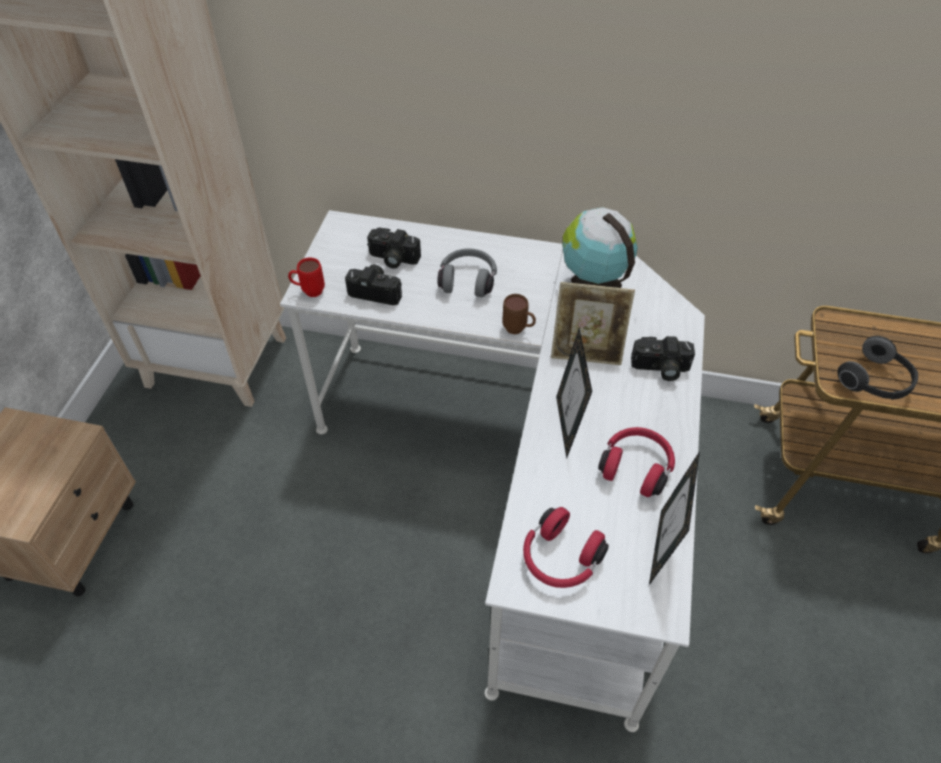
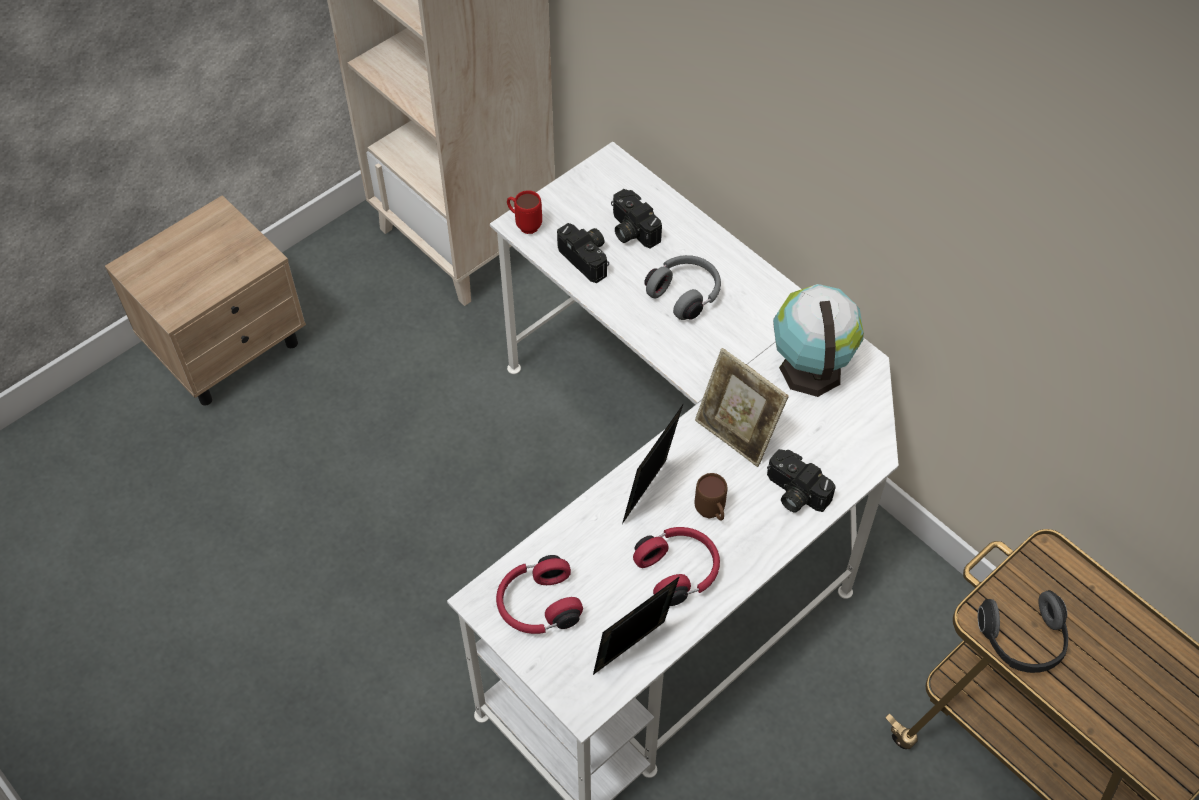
camera: 35 degrees right, 5 degrees up
(518, 330) = (689, 374): brown mug -> brown mug (711, 514)

